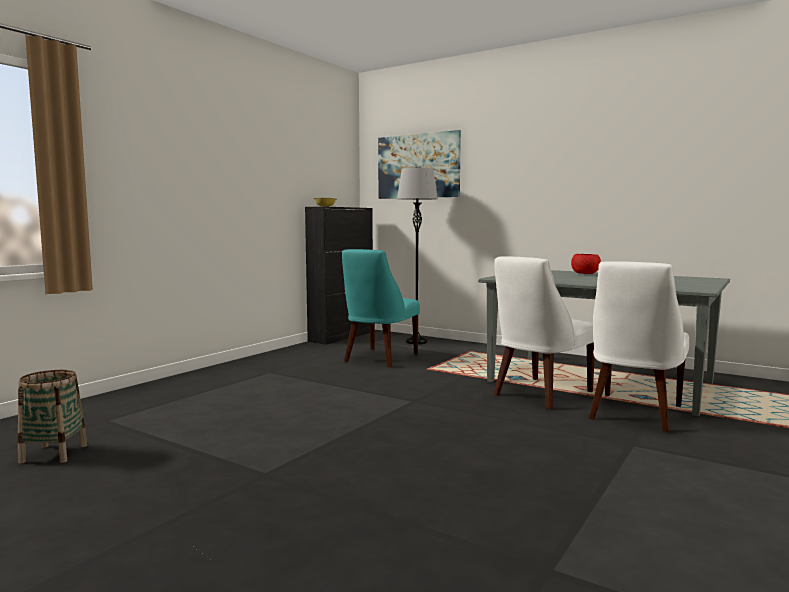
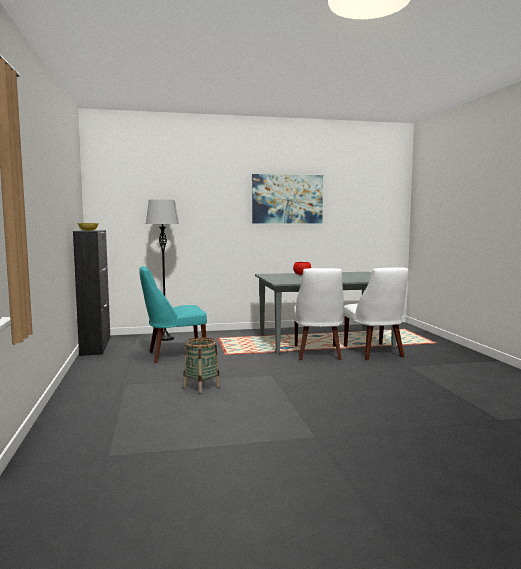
camera: 45 degrees left, 0 degrees up
(54, 453) = (148, 490): basket -> basket (201, 387)
(379, 358) = (174, 355): turquoise chair -> turquoise chair turned 90 degrees clockwise
(418, 166) = (146, 196): picture -> picture (287, 199)

